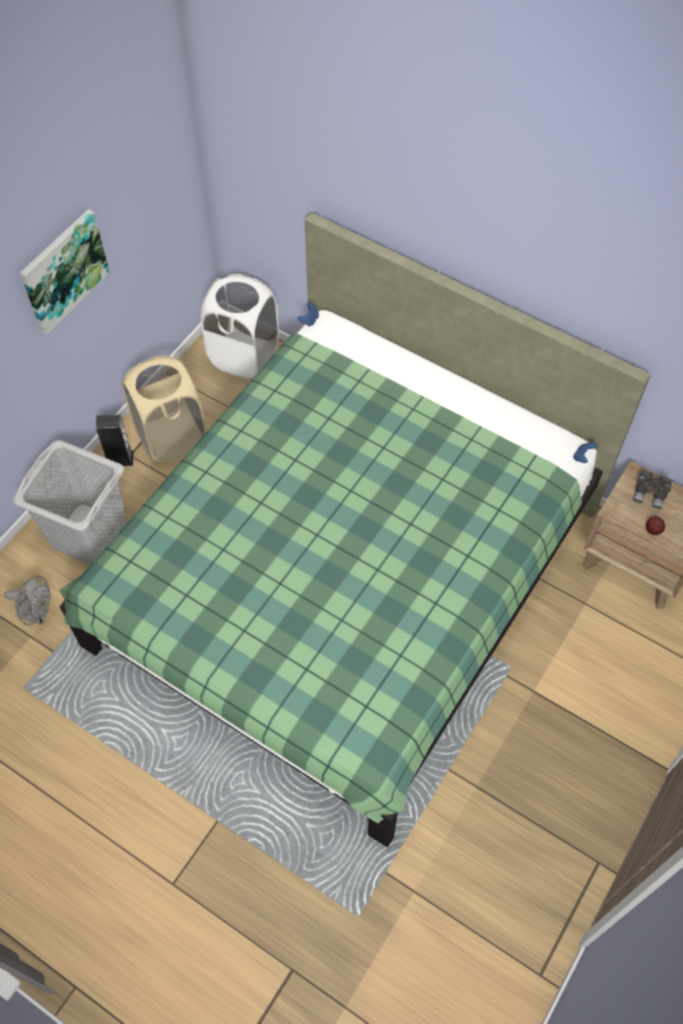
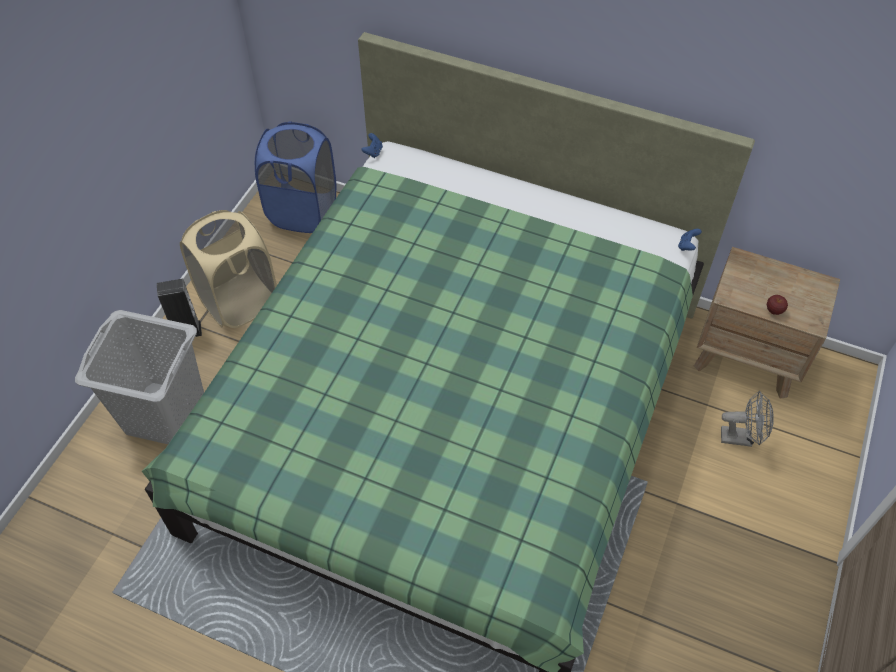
camera: 10 degrees left, 5 degrees down
(37, 615) = (118, 509): grey fan -> grey fan (741, 437)
(63, 270) = (103, 113): picture -> none
(244, 356) = (303, 212): white laundry basket -> blue laundry basket
(650, 494) = (761, 275): grey binoculars -> none

